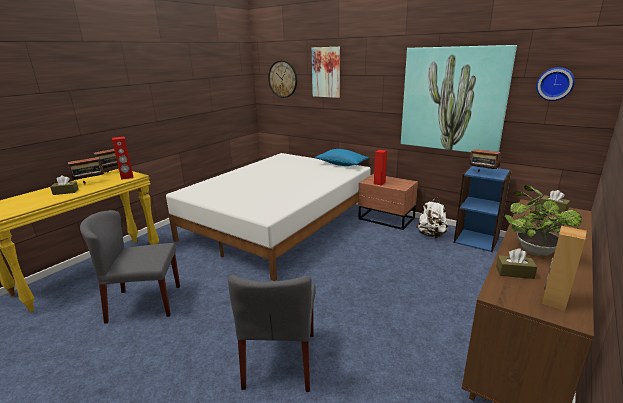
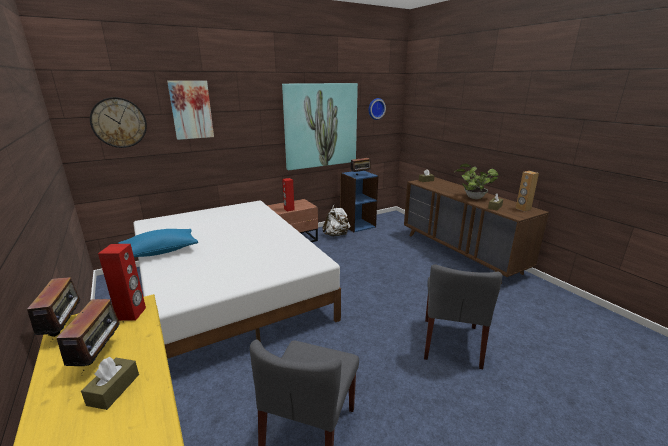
camera: 65 degrees left, 0 degrees up
(280, 360) = (451, 342): grey chair -> grey chair turned 75 degrees clockwise
(341, 164) = (235, 206): blue pillow -> blue pillow (160, 252)

